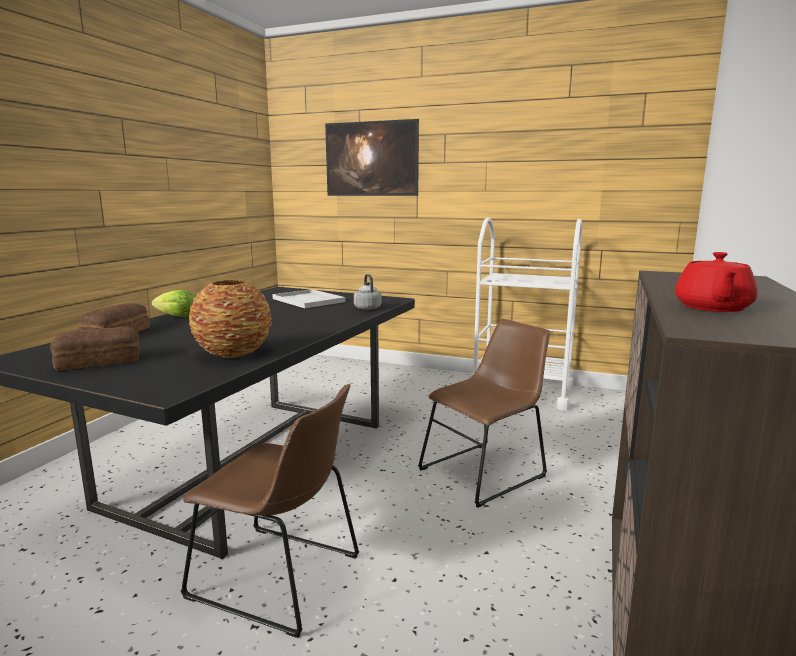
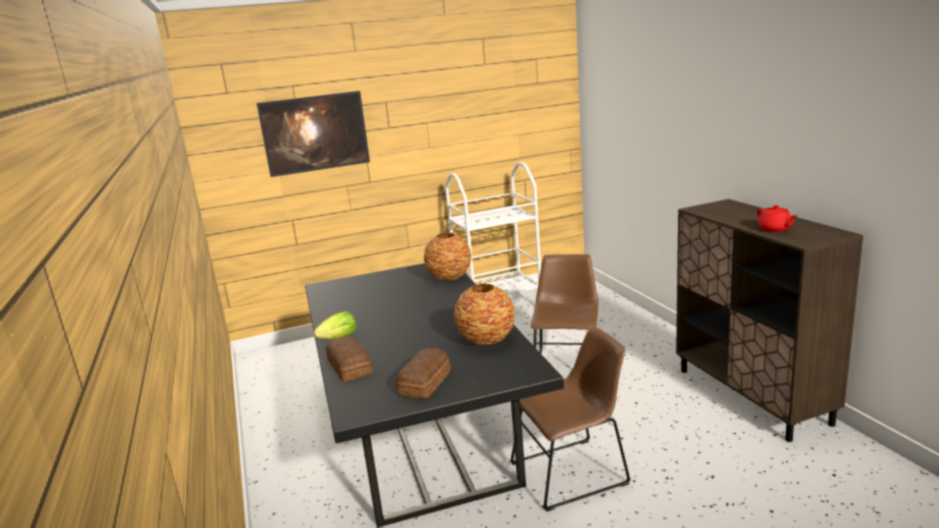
camera: 40 degrees left, 5 degrees up
(309, 300) = (385, 286): white tray -> none
(367, 308) = (449, 277): grey kettle -> vase

